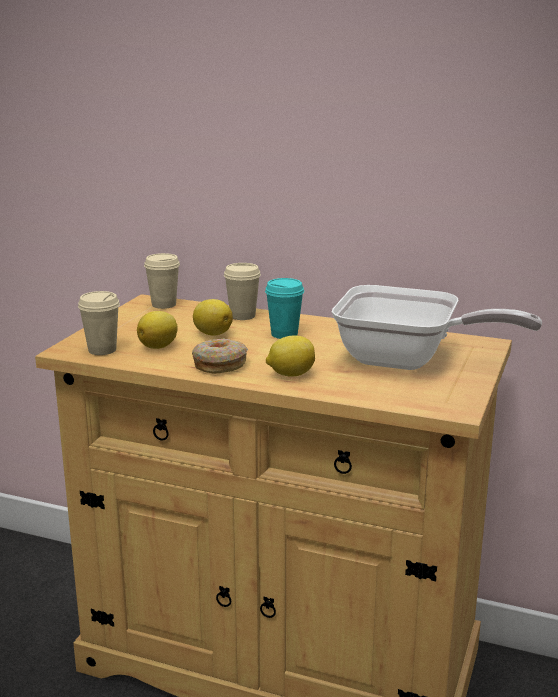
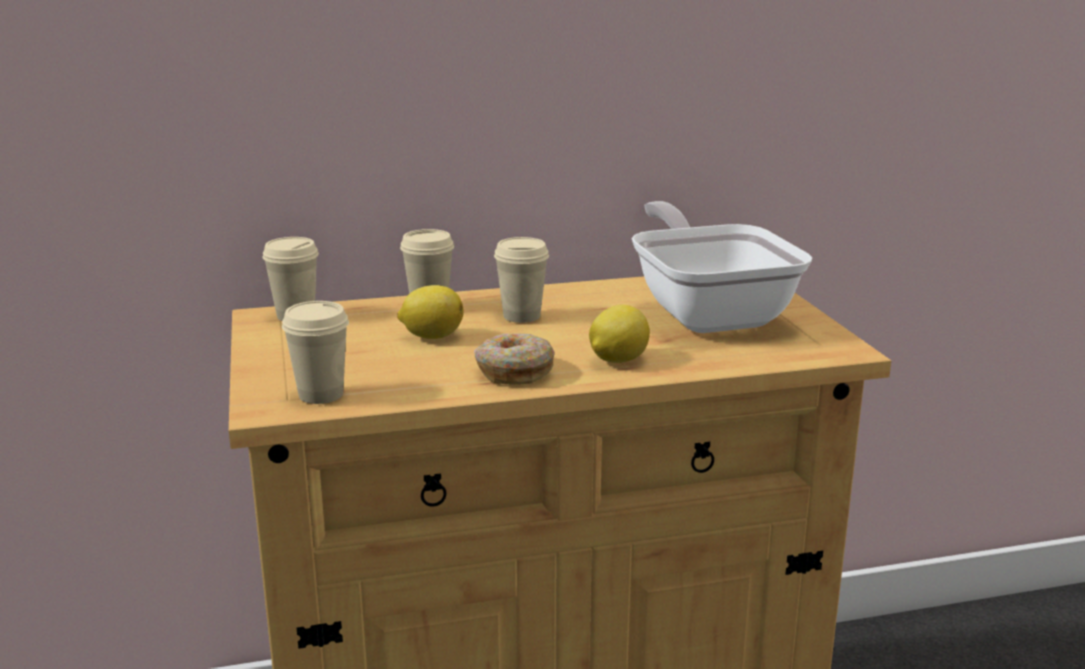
camera: 35 degrees left, 0 degrees up
(159, 346) = (393, 370): lemon -> none
(284, 334) = (522, 316): turquoise cup -> beige cup
(408, 361) = (708, 312): frying pan -> frying pan turned 90 degrees counterclockwise

